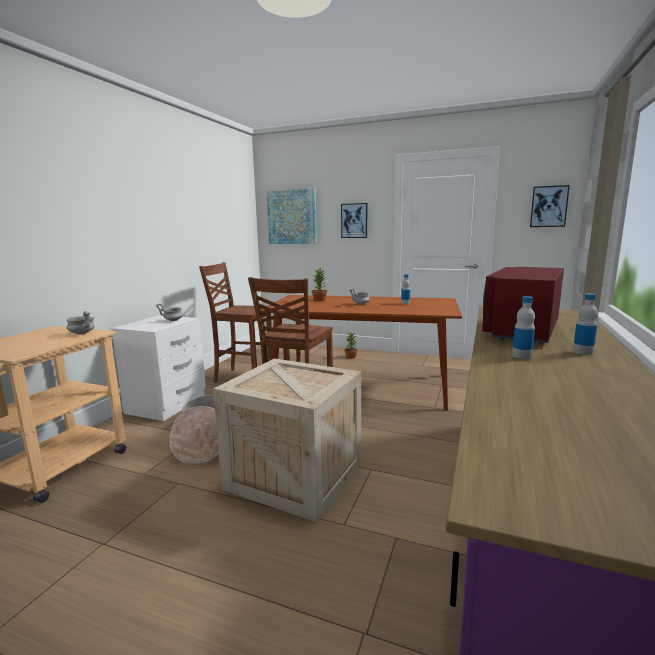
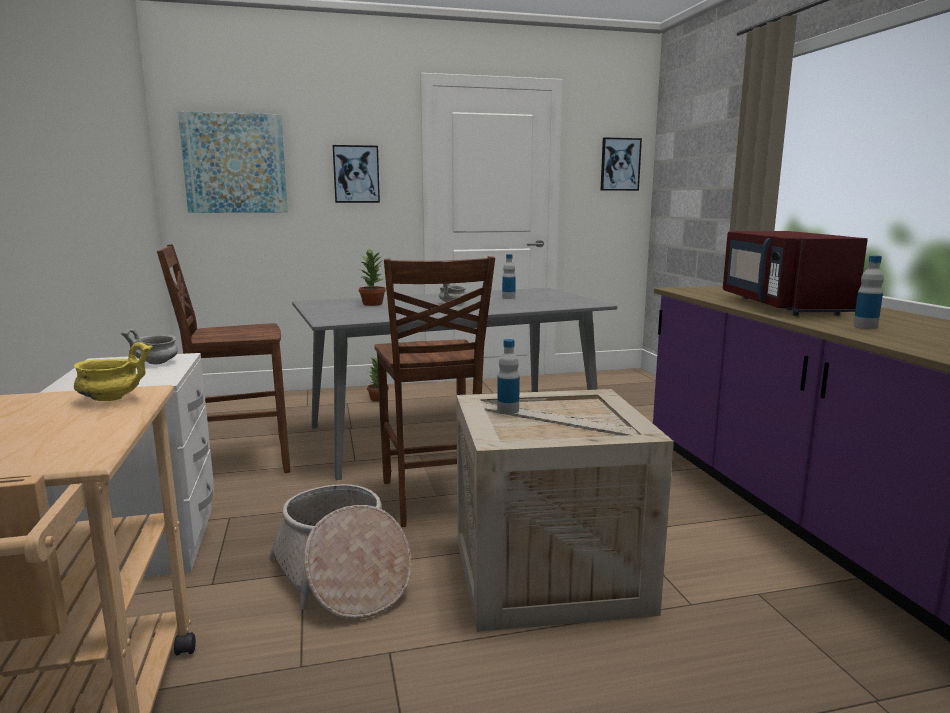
camera: 35 degrees left, 0 degrees up
(83, 333) = (113, 399): grey bowl -> yellow bowl
(362, 385) = (453, 433): brown dining table -> grey dining table
(583, 352) = (889, 317): bottle -> bottle (508, 410)

